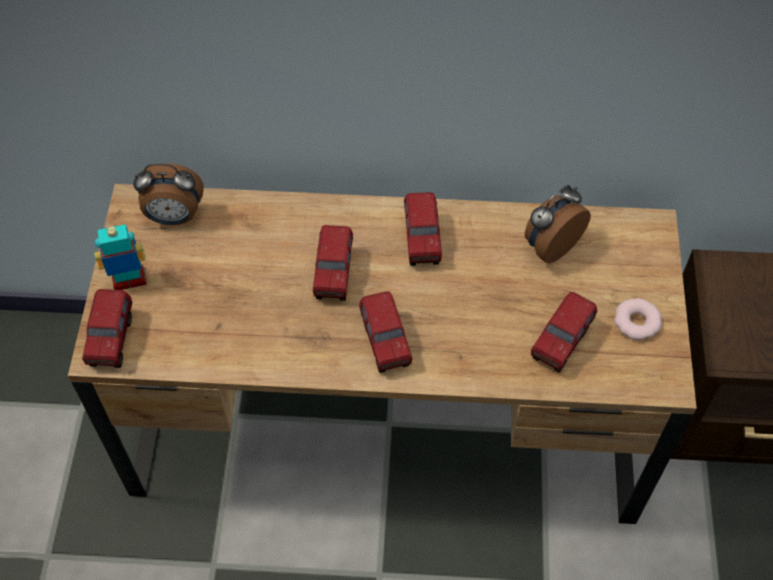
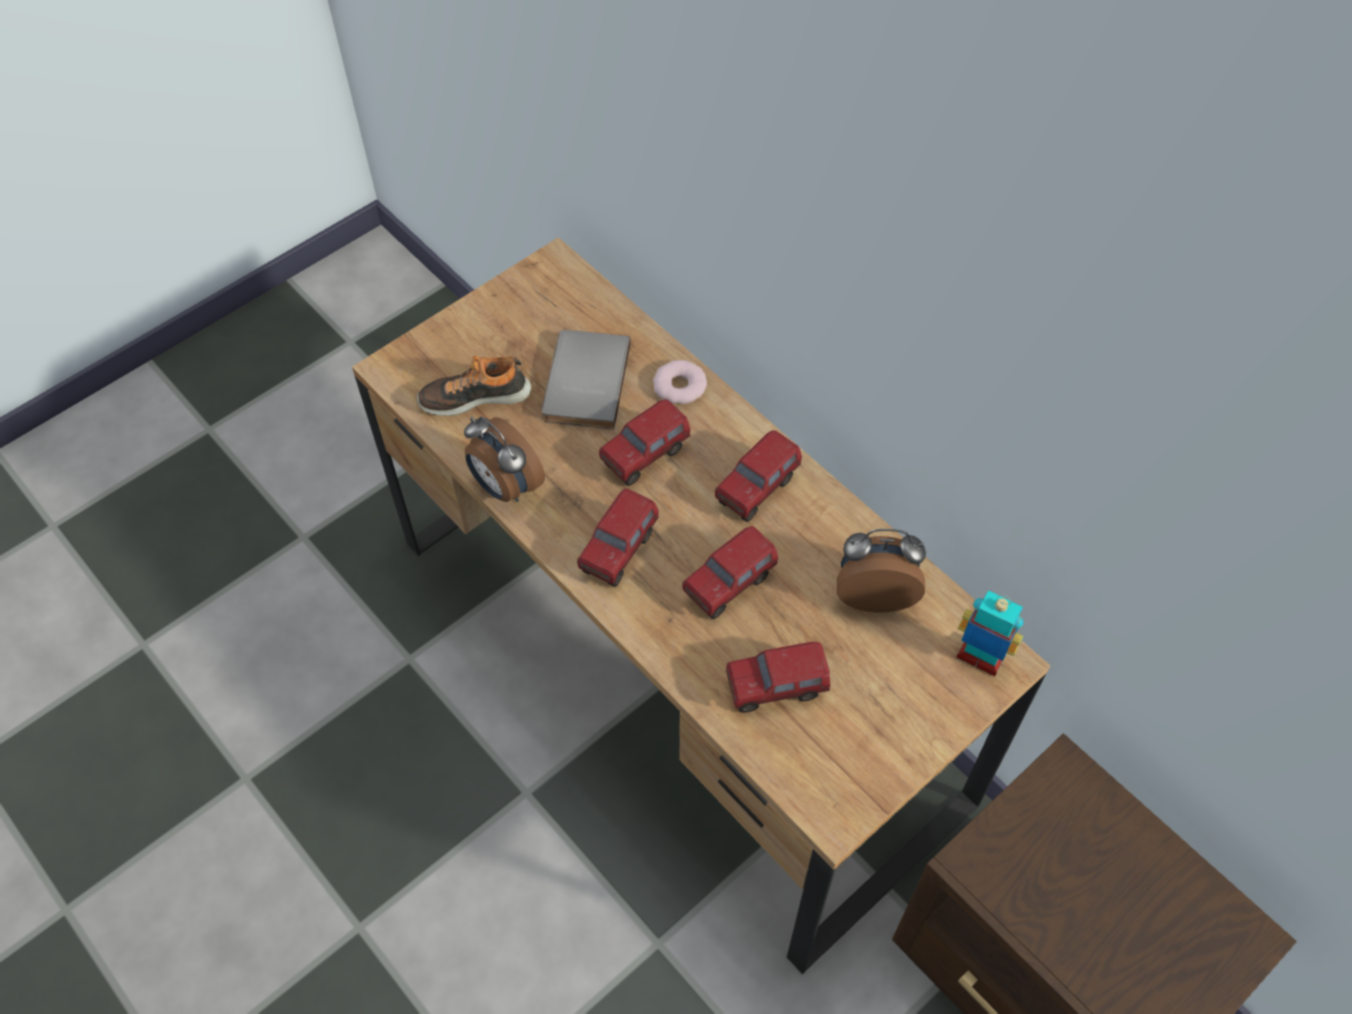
camera: 45 degrees right, 0 degrees up
(112, 340) = (413, 365): toy truck -> toy truck (729, 586)
(129, 280) = (479, 327): toy robot -> toy robot (980, 657)
(174, 217) = (572, 301): alarm clock -> alarm clock (505, 486)
(180, 325) = (475, 396): none -> shoe
(241, 261) = (583, 382): none -> grey book
(636, 322) = (873, 734): donut -> donut (679, 386)

